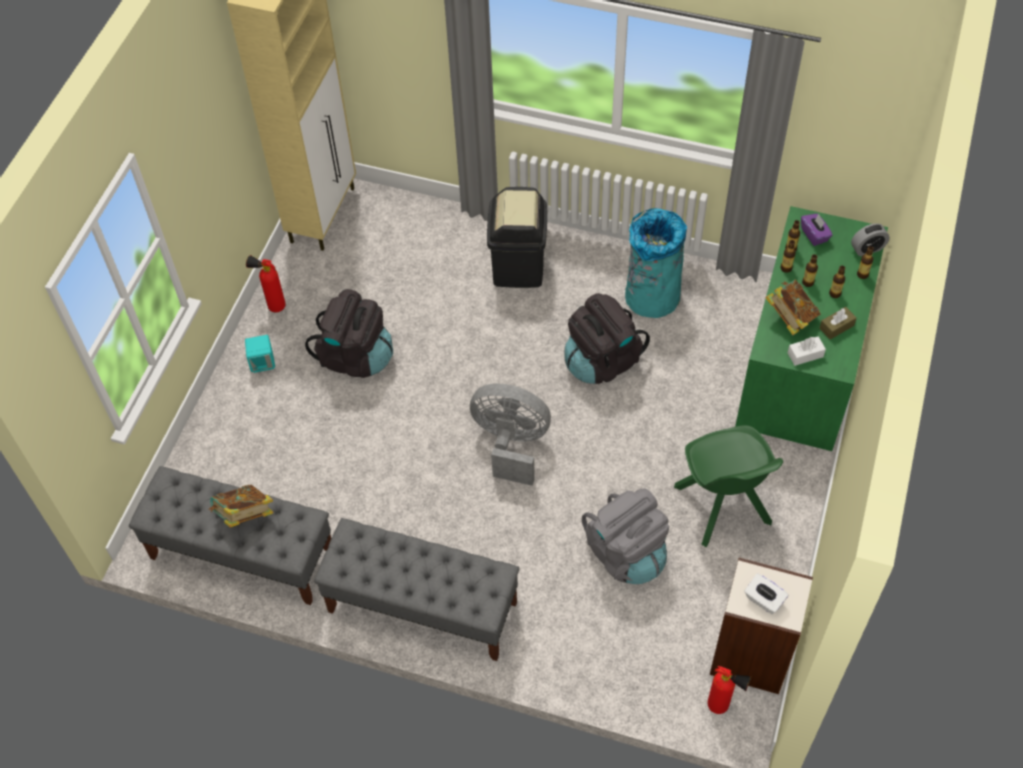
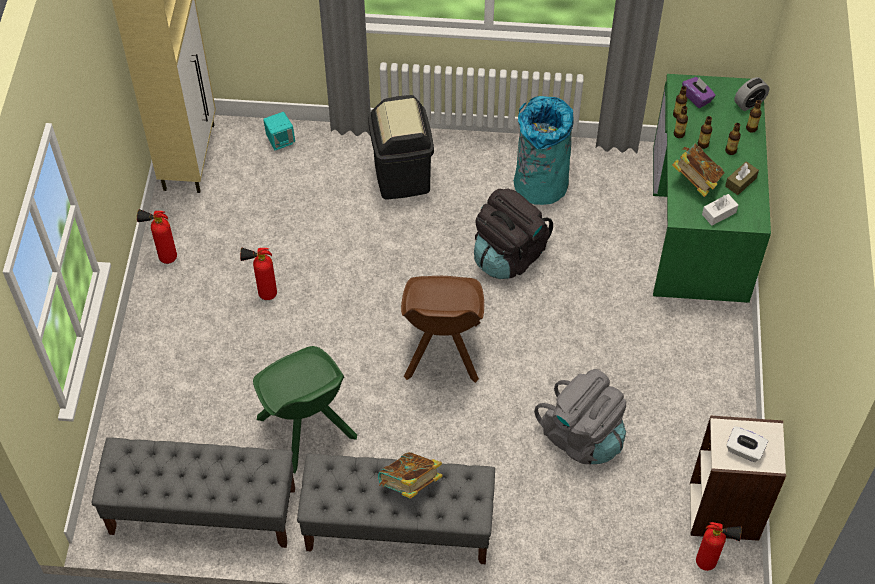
camera: 15 degrees left, 0 degrees up
(244, 515) = (209, 470): book -> book (410, 484)
(263, 363) = (169, 317): turquoise speaker -> turquoise speaker (280, 141)
(355, 357) = (263, 294): black backpack -> fire extinguisher
(511, 444) = (442, 352): grey fan -> brown chair
(723, 507) = (662, 374): green chair -> green chair (308, 430)

